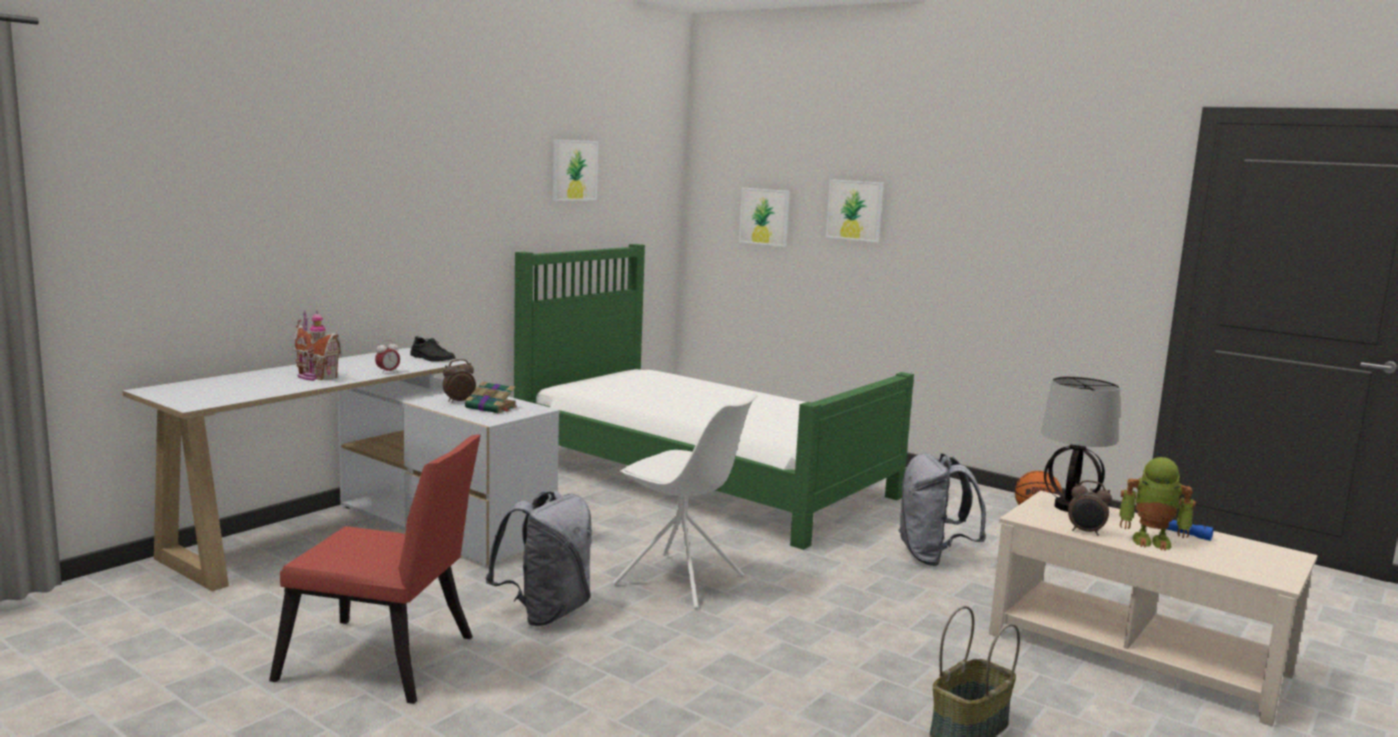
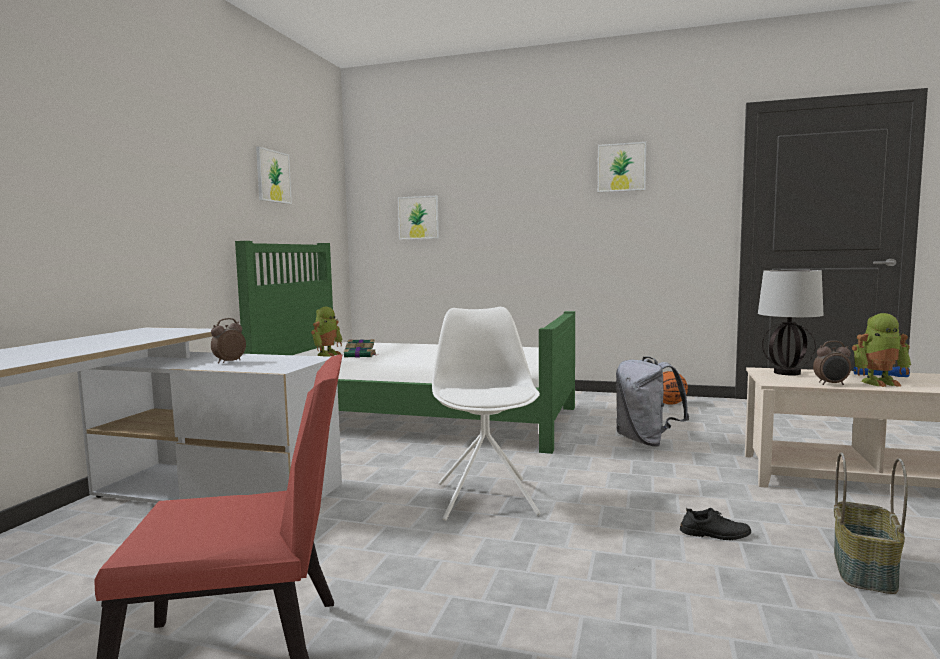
camera: 20 degrees left, 5 degrees down
(314, 376) = (60, 349): toy house -> none
(388, 372) = (146, 340): alarm clock -> none
(432, 358) = (183, 330): black shoe -> black shoe (715, 534)
(492, 408) = (269, 362): book -> book (361, 355)
(546, 613) = (389, 556): grey backpack -> none
(605, 388) = (327, 354): none -> toy robot
(681, 581) = (486, 498): white chair -> white chair turned 105 degrees counterclockwise
(854, 210) = (493, 204): picture -> picture (621, 167)

